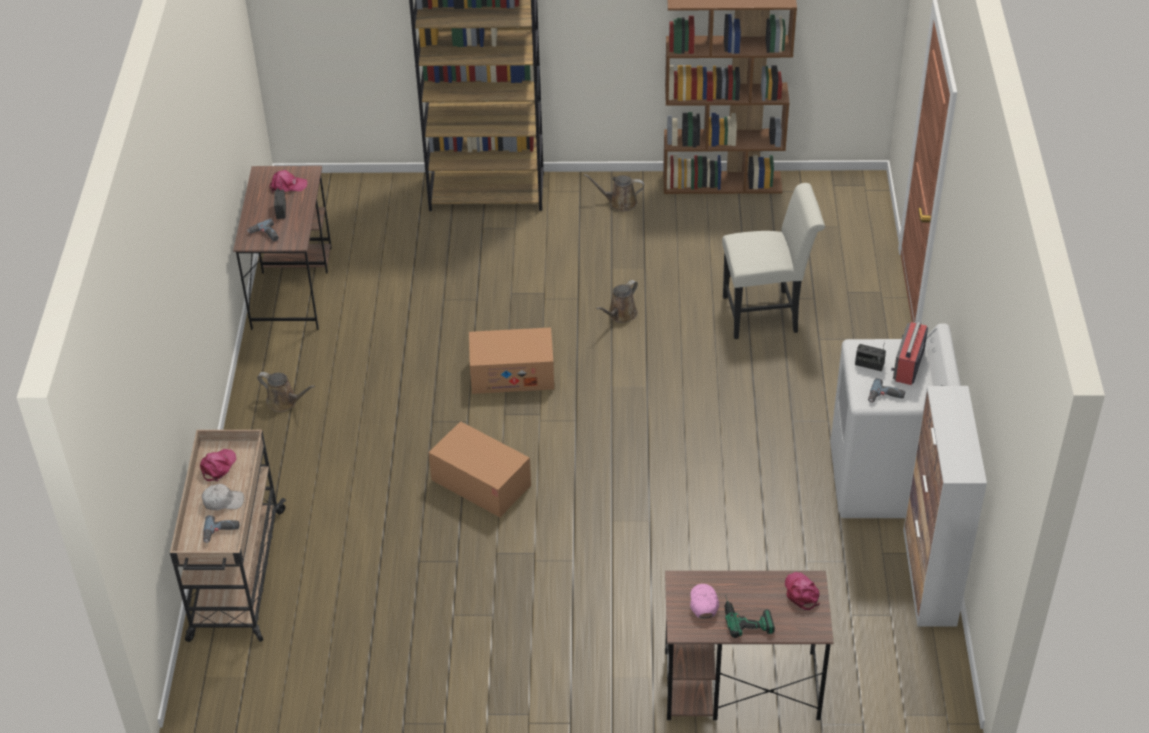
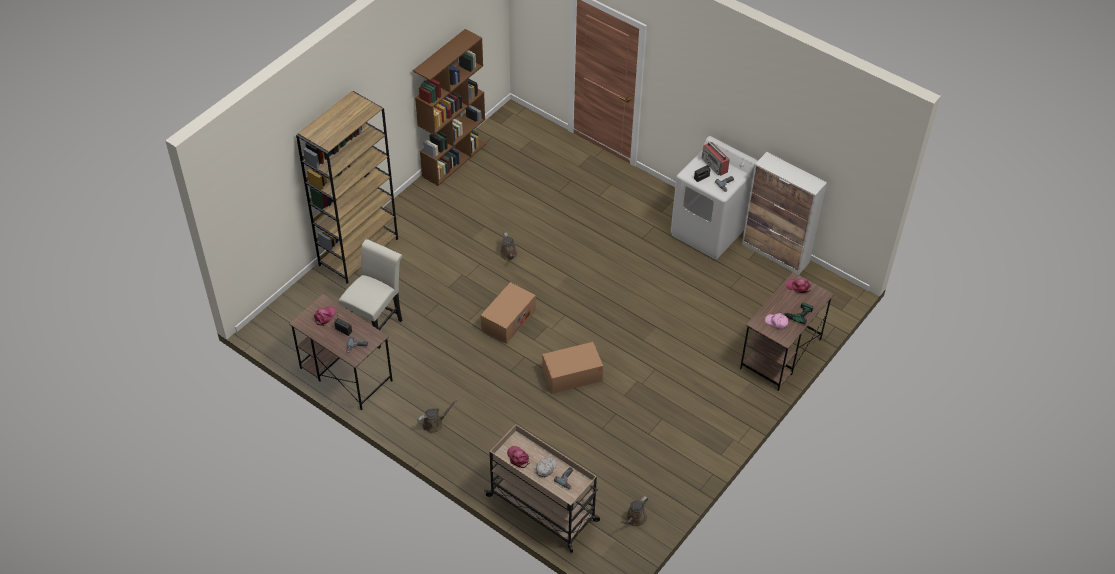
camera: 55 degrees left, 5 degrees up
(619, 203) = (426, 206): brown watering can -> brown watering can (634, 519)
(766, 313) = (563, 203): white chair -> white chair (376, 323)

